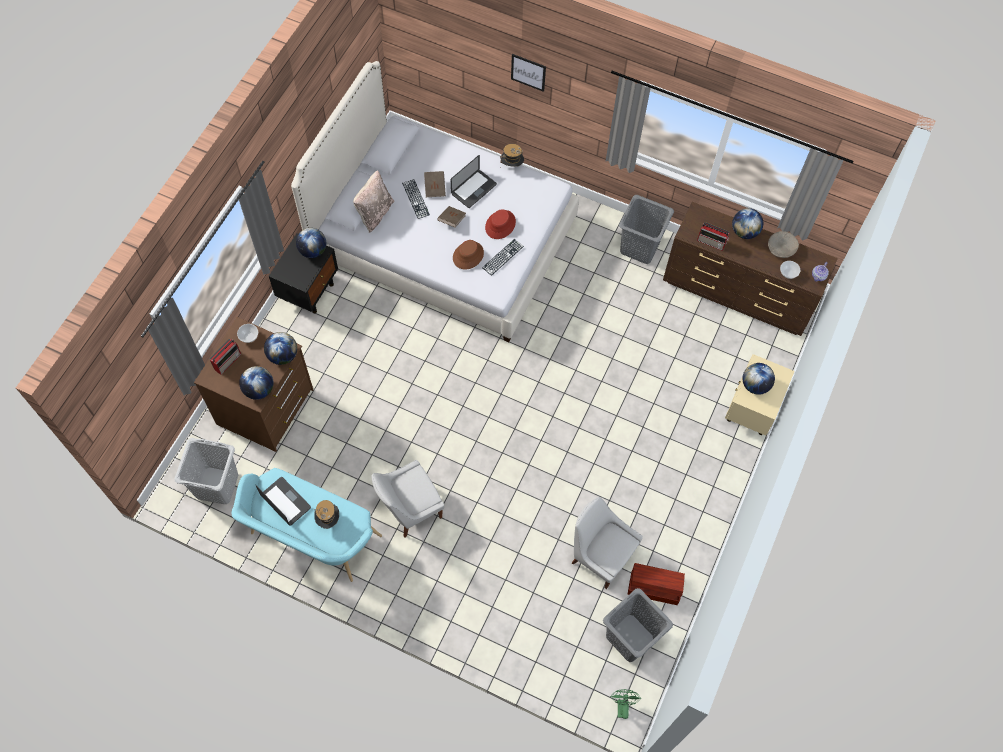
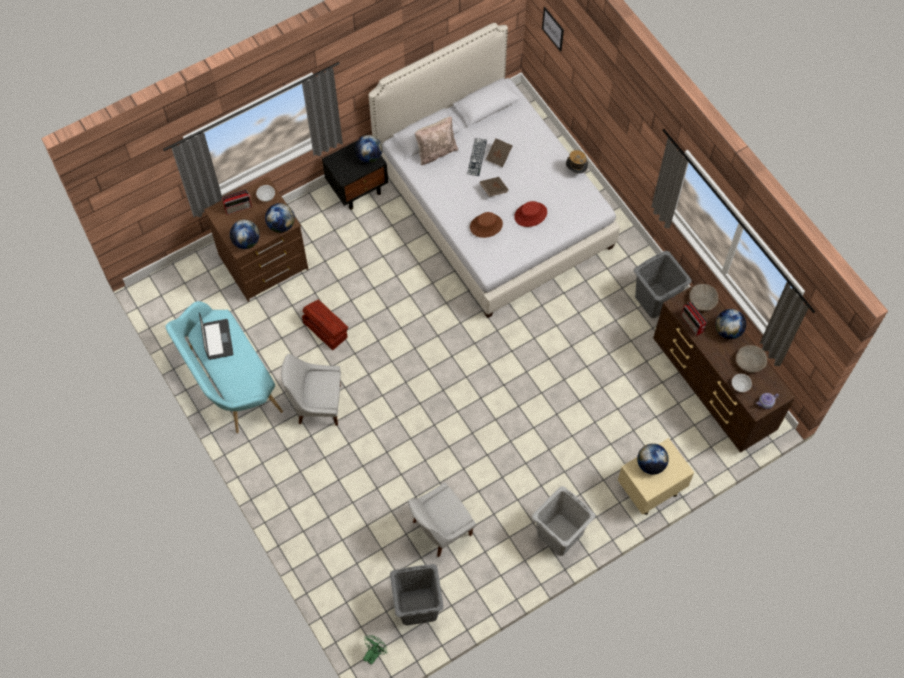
camera: 35 degrees right, 0 degrees up
(216, 485) = (188, 302): grey laundry basket -> grey laundry basket (559, 534)
(328, 519) = (239, 371): hat -> none
(474, 189) = (530, 174): laptop -> none
(503, 257) = (513, 242): keyboard -> none
(528, 72) = (615, 96): picture -> picture (553, 29)
(600, 555) = (440, 529): white chair -> white chair turned 105 degrees counterclockwise
(653, 587) = (464, 580): brown storage box -> brown storage box (325, 329)
(705, 218) = (702, 301): none -> beige bowl

